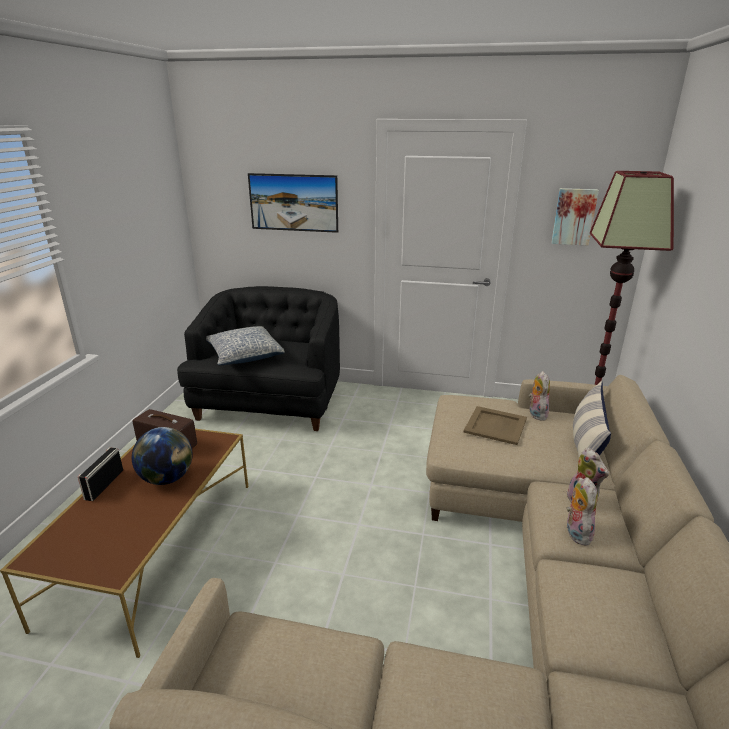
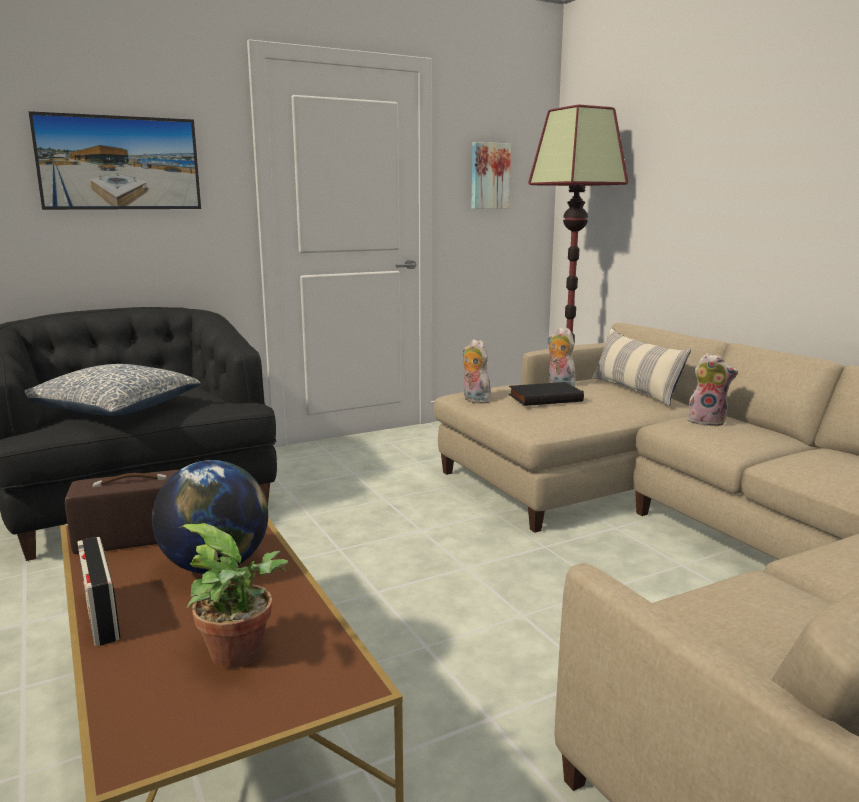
camera: 40 degrees left, 10 degrees down
(110, 534) = (242, 655): none -> potted plant
(496, 425) = (545, 398): beige tray -> black book
(575, 532) = (741, 439): plush toy -> plush toy (474, 400)

